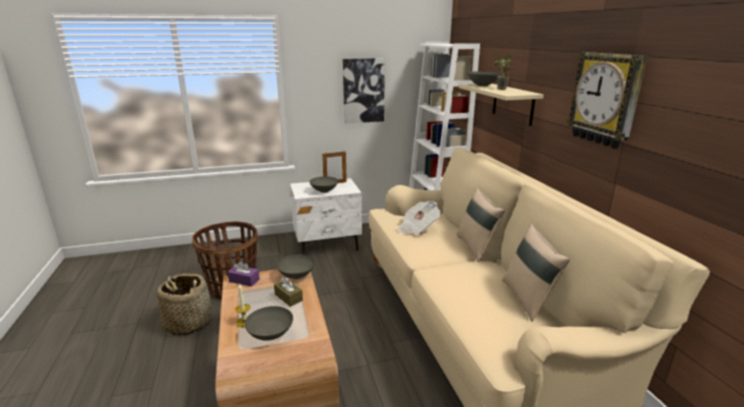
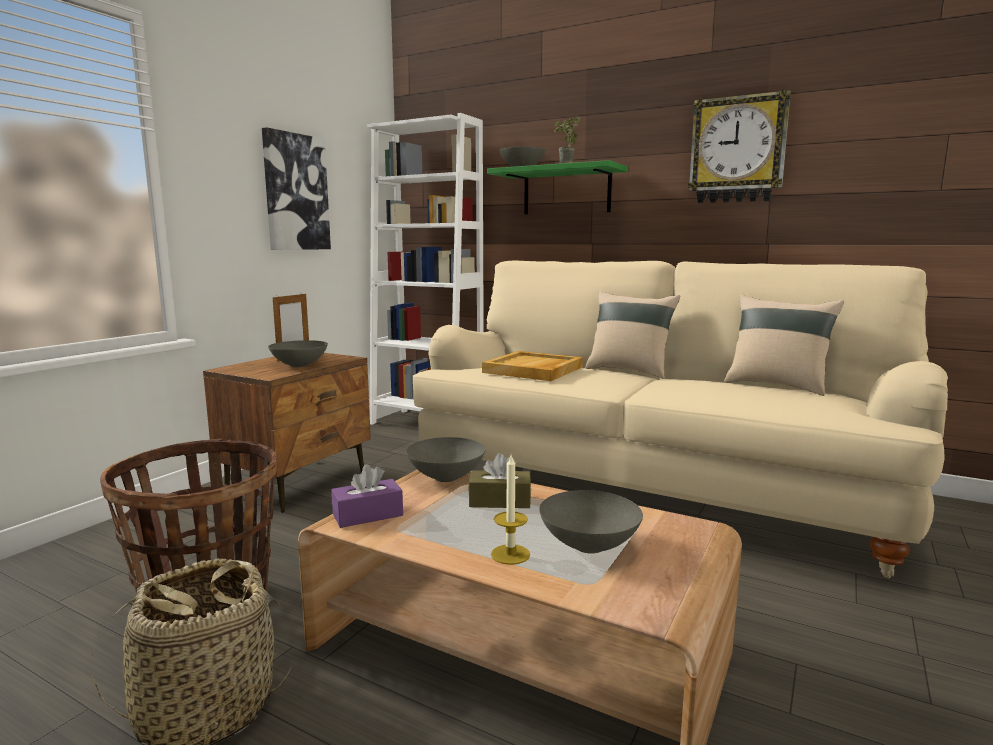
camera: 45 degrees left, 10 degrees down
(327, 245) = (299, 484): white nightstand -> brown nightstand
(417, 228) = (533, 370): newspaper -> beige tray
(513, 104) = (566, 191): beige shelf -> green shelf

